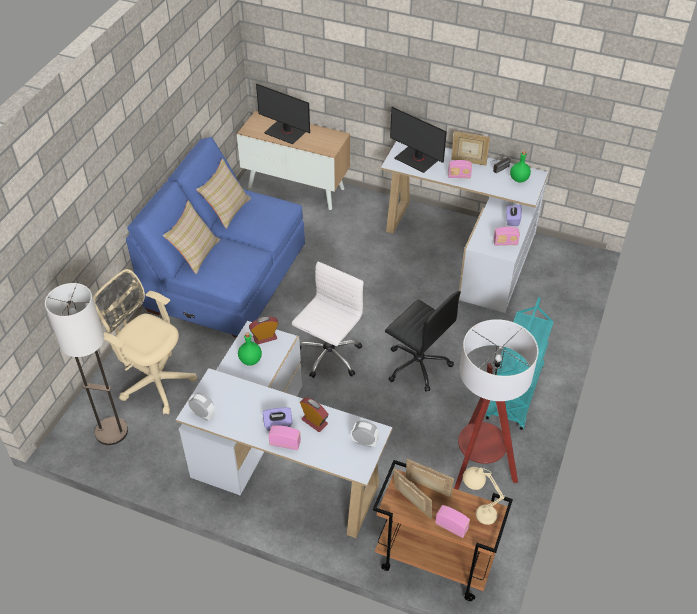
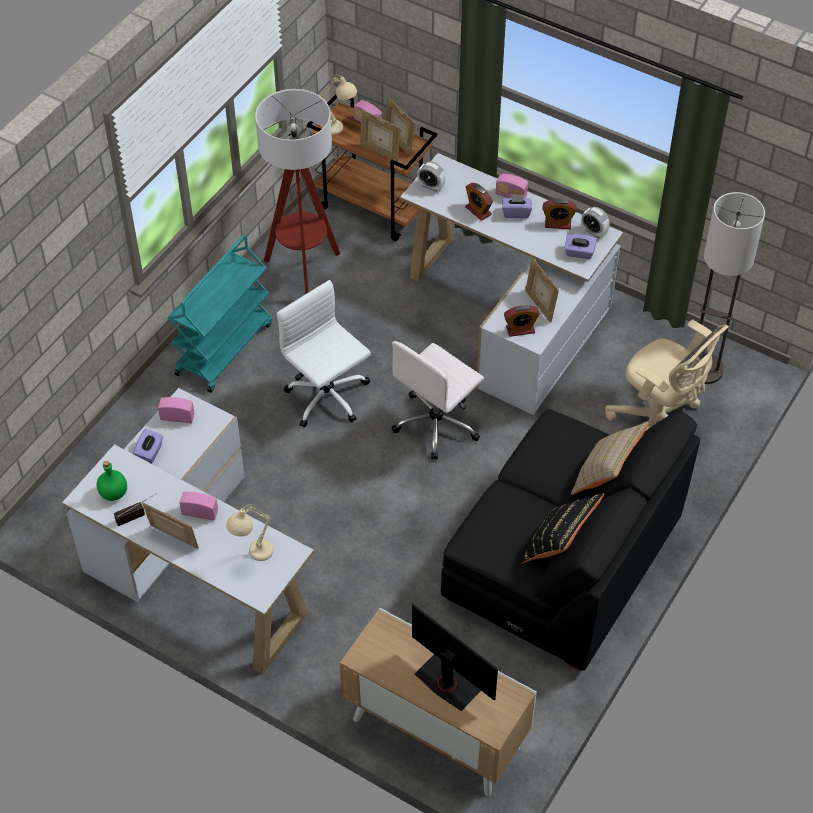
camera: 170 degrees left, 5 degrees up
(216, 391) = (579, 253): none -> purple tissue box
(227, 210) = (559, 546): beige pillow -> black pillow
(227, 279) = (561, 561): blue sofa -> black sofa
(237, 419) = (558, 223): none -> alarm clock
(250, 360) = (540, 305): green bottle -> picture frame
(416, 159) = (252, 556): monitor -> beige table lamp
(417, 364) = (328, 398): black office chair -> white office chair

